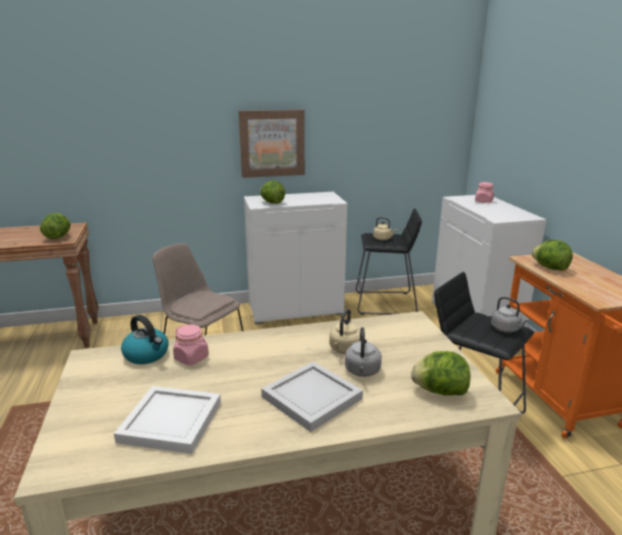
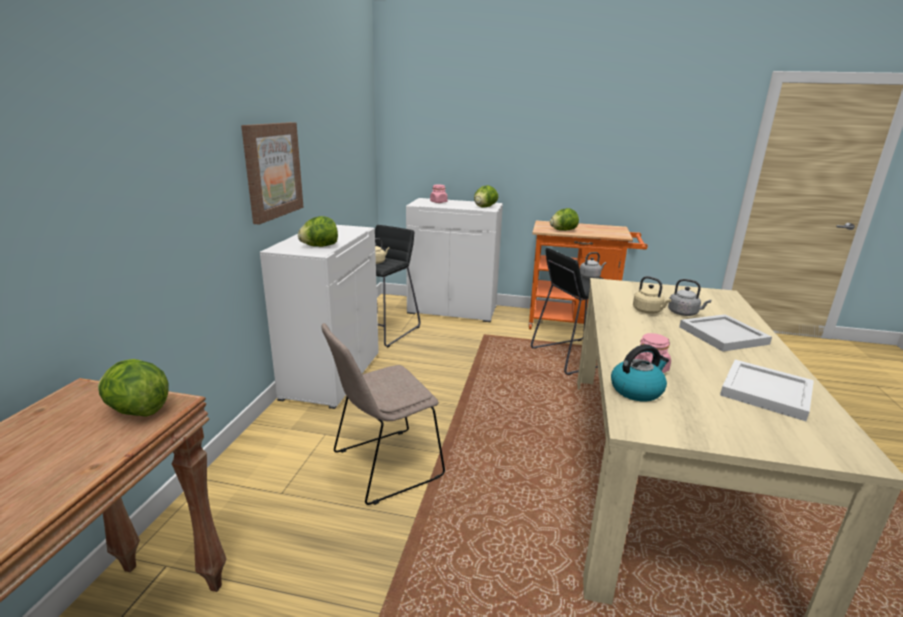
camera: 65 degrees left, 0 degrees up
(439, 391) = (713, 300): lettuce -> lettuce (484, 207)

